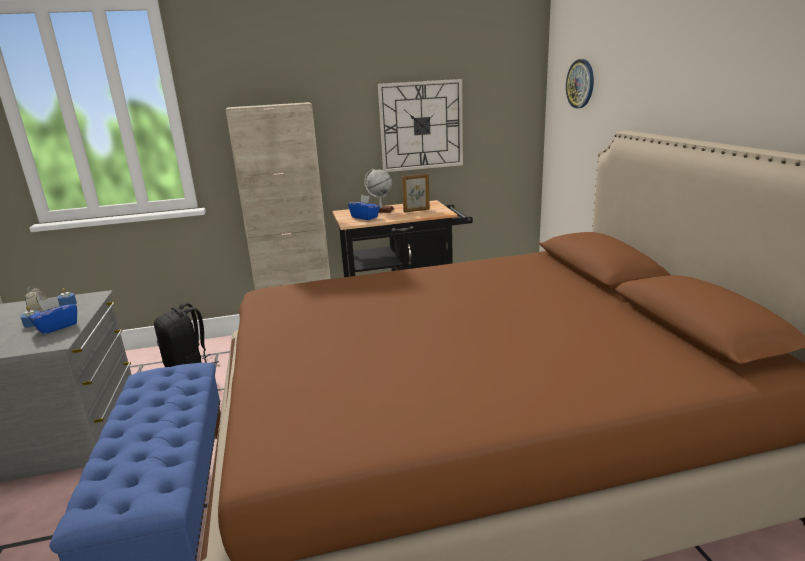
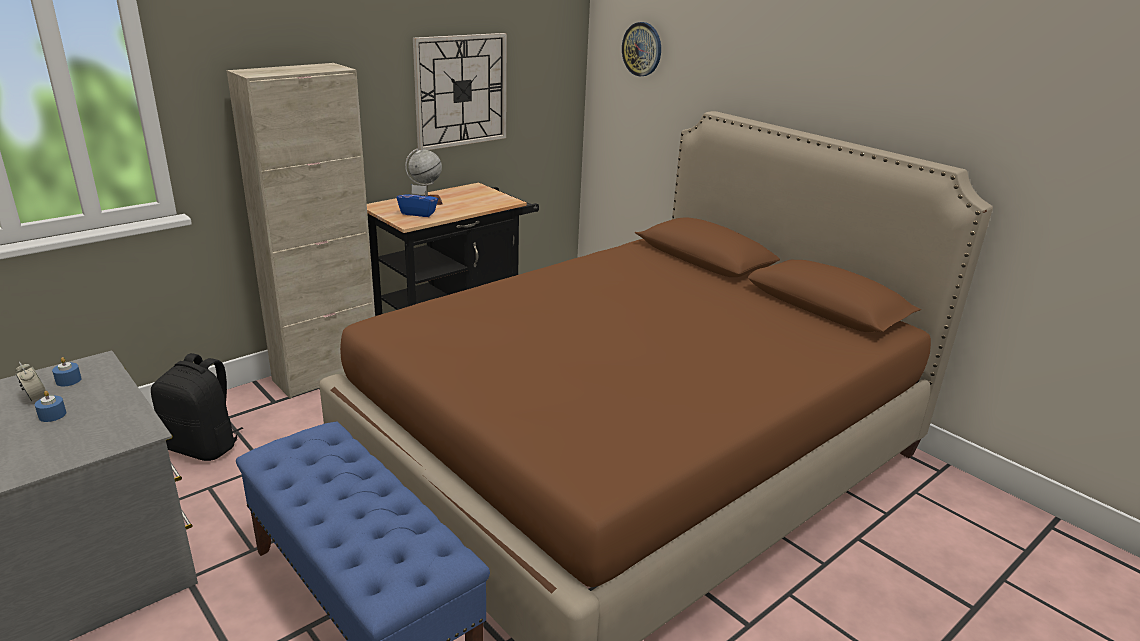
camera: 30 degrees left, 5 degrees up
(57, 327) = (105, 412): blue tissue box -> none
(416, 210) = (472, 199): picture frame -> none

